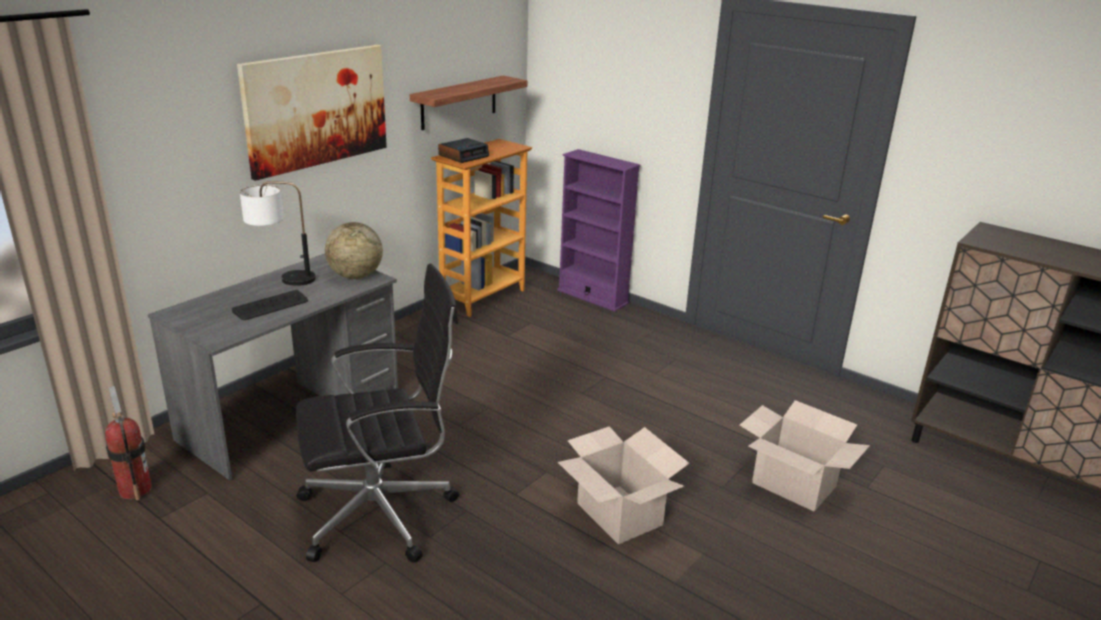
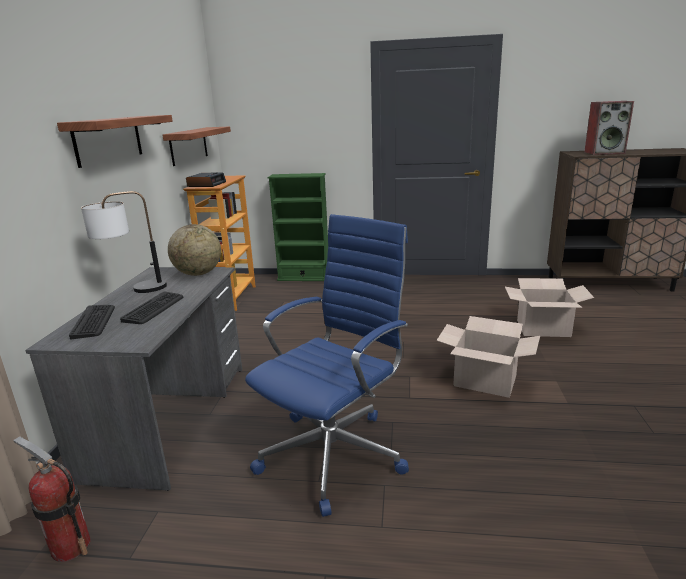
camera: 30 degrees left, 5 degrees down
(216, 303) = (94, 321): none -> keyboard
(316, 109) = (108, 139): picture -> shelf
(382, 513) = (335, 452): black office chair -> blue office chair
(592, 297) = (304, 278): purple bookcase -> green bookcase
(1030, 248) = (604, 153): none -> speaker

